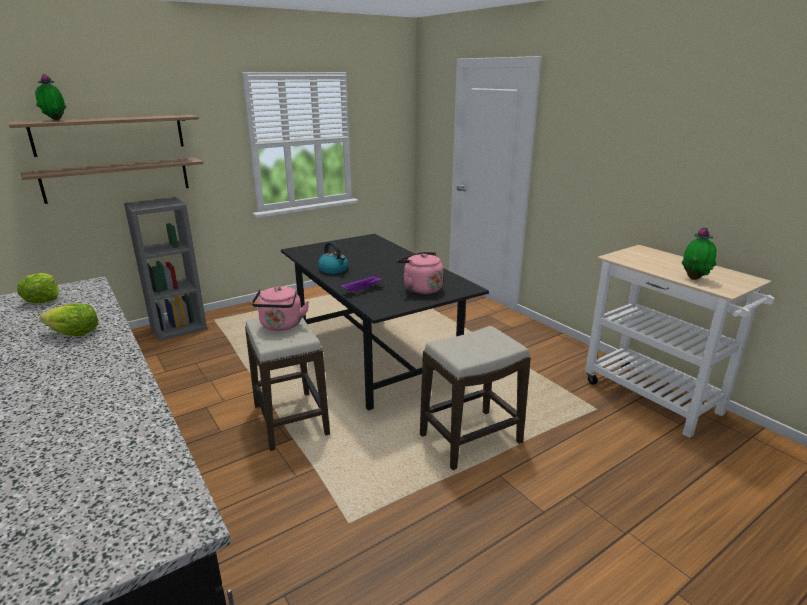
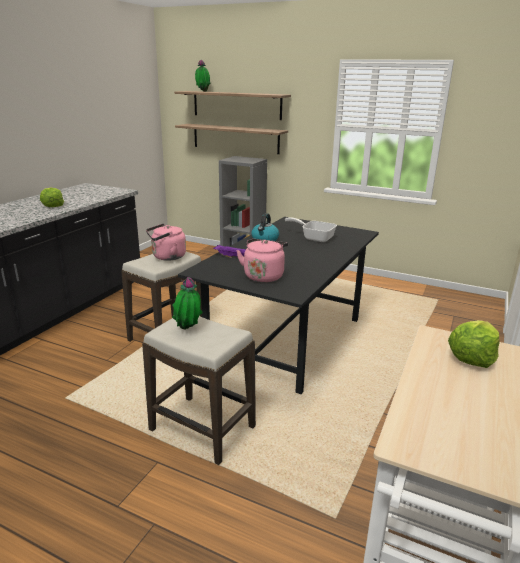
camera: 60 degrees right, 0 degrees up
(42, 299) = (94, 190): lettuce -> lettuce (472, 356)
(357, 253) = (314, 238): none -> frying pan
(694, 278) = (431, 410): potted plant -> potted plant (188, 329)

